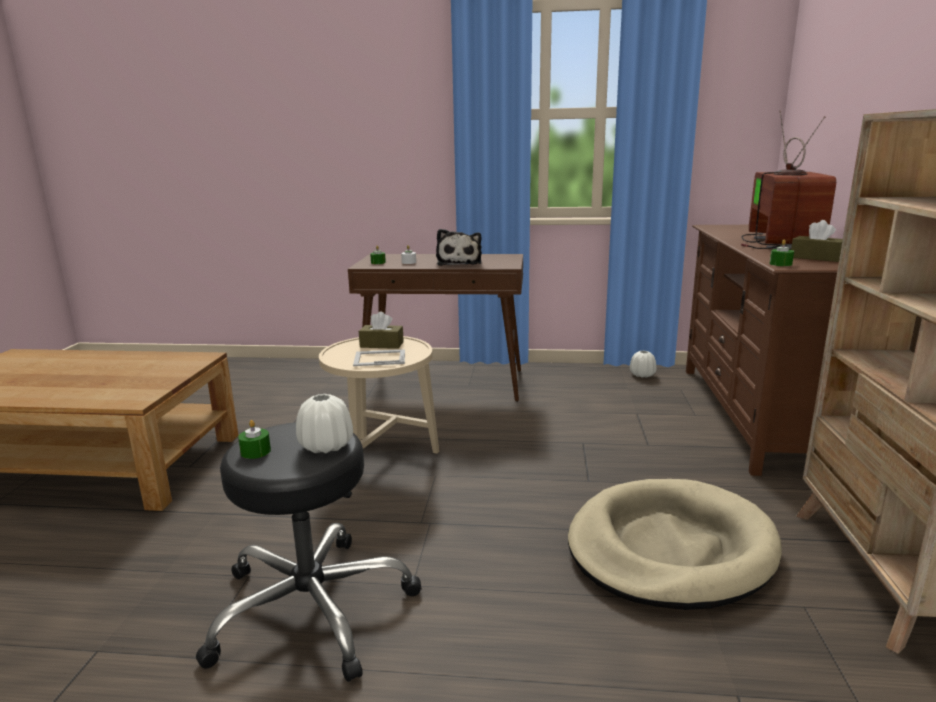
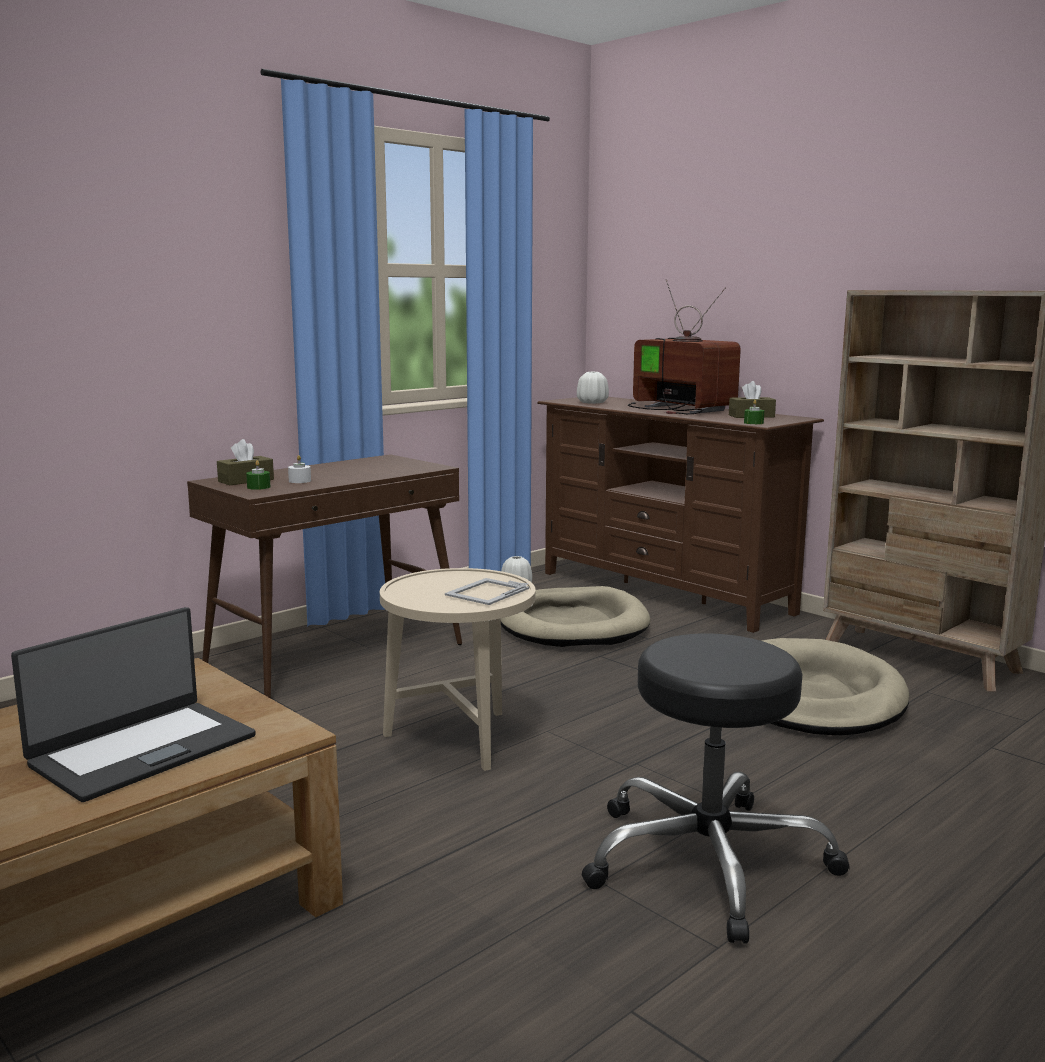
camera: 50 degrees left, 5 degrees down
(92, 385) = (142, 750): none -> laptop
(255, 451) = (710, 669): green candle -> none
(326, 446) = (740, 645): white vase -> white vase (592, 403)
(381, 344) = (436, 583): brown tissue box -> brown tissue box (246, 480)
(459, 263) = (364, 472): plush toy -> none
(616, 414) = (571, 624): none -> beige dog bed

